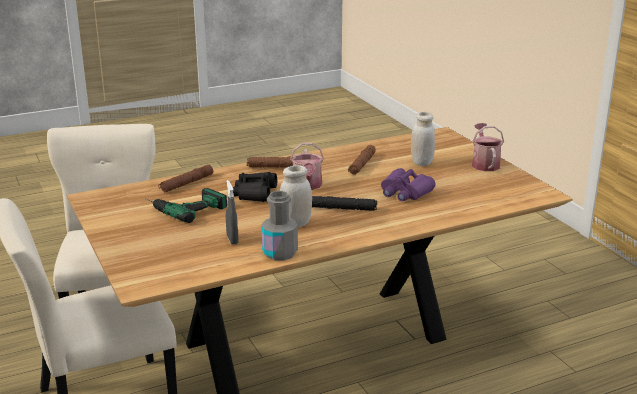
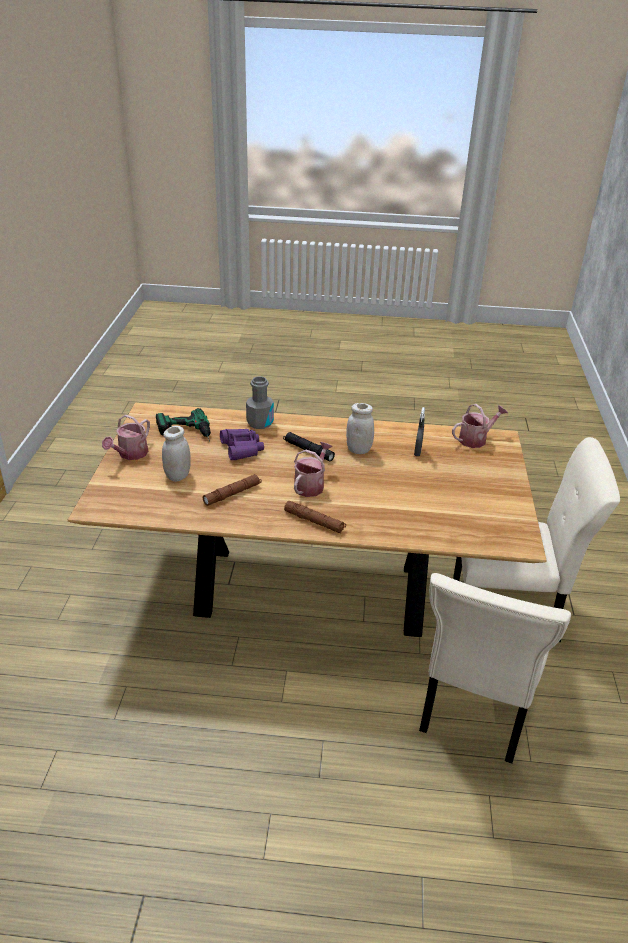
camera: 150 degrees left, 10 degrees up
(172, 274) = (476, 439): none -> watering can
(184, 207) = (437, 499): power drill -> power drill (185, 433)
(186, 183) = (419, 530): brown flashlight -> none
(254, 193) = (365, 493): black binoculars -> none
(280, 253) = (392, 430): grey bottle -> grey bottle (260, 423)

